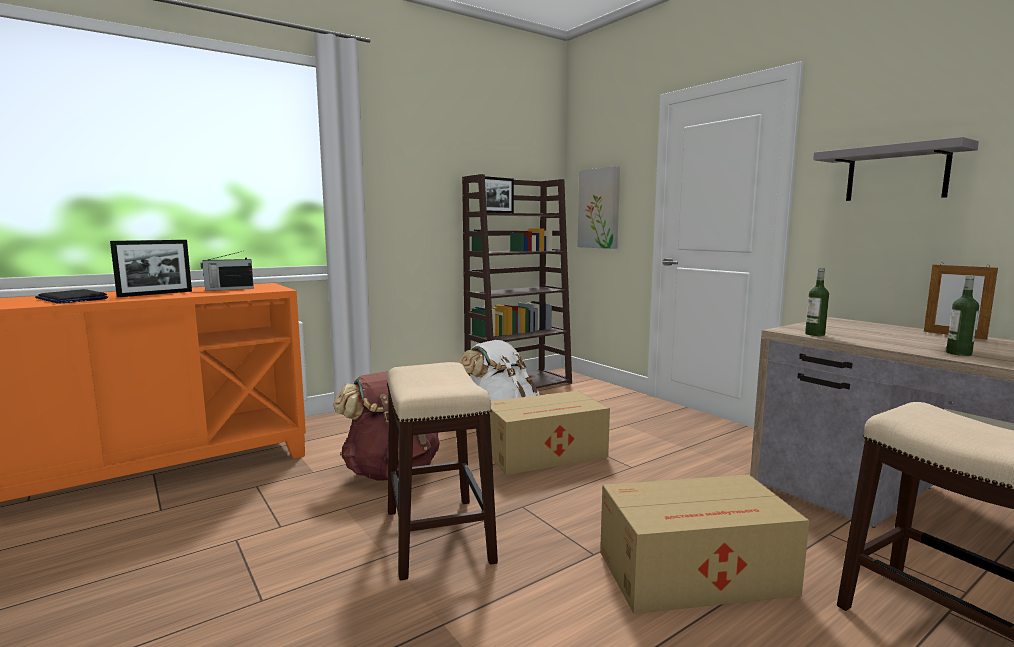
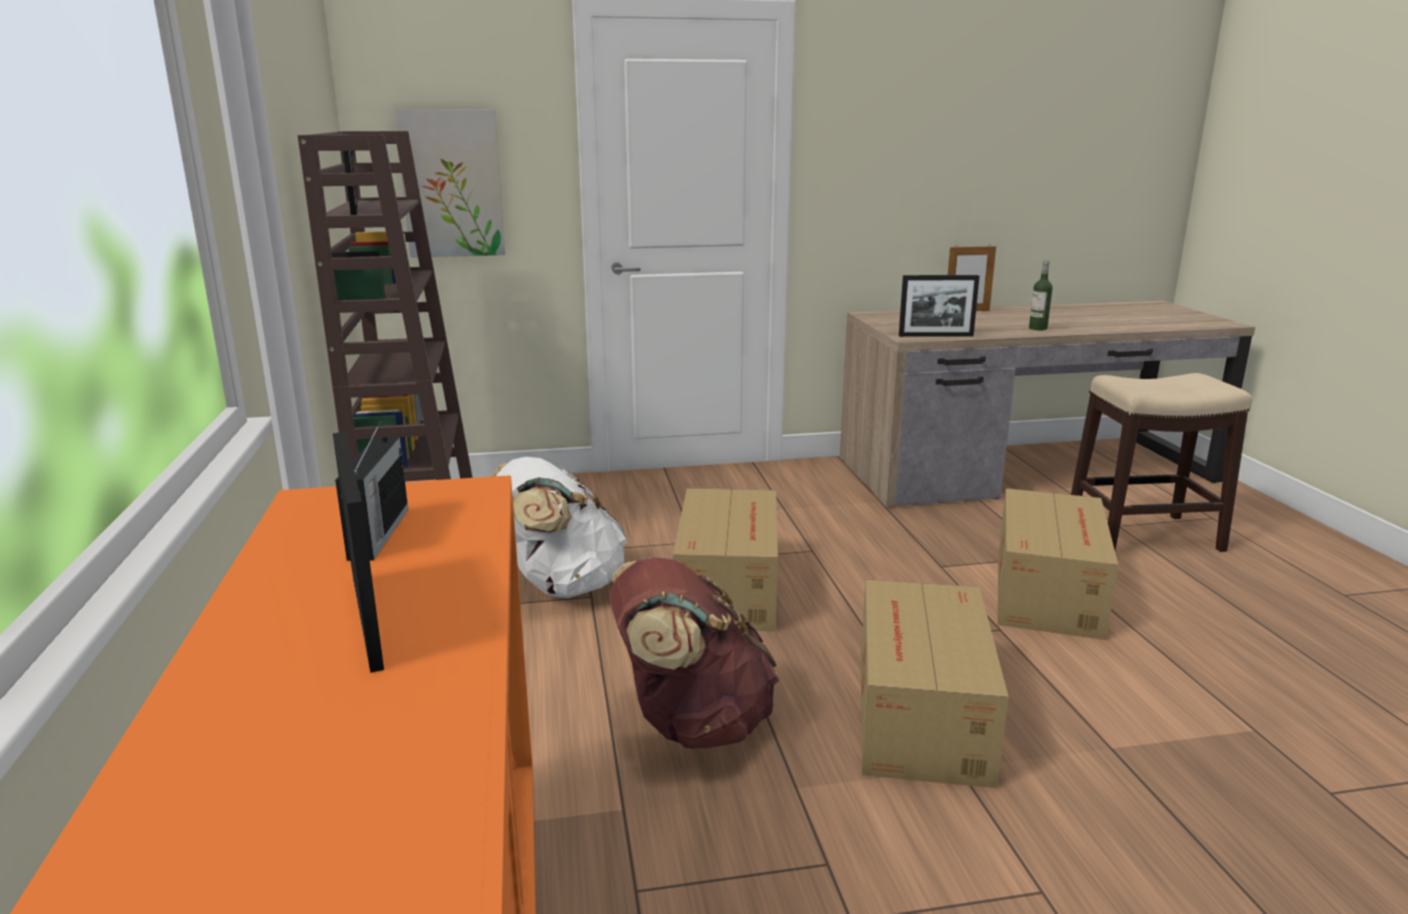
camera: 65 degrees left, 10 degrees up
(72, 299) = (328, 747): laptop -> none
(438, 535) = (919, 716): stool -> cardboard box
(815, 334) = (936, 336): bottle -> picture frame
(896, 174) = (897, 152): grey shelf -> none

